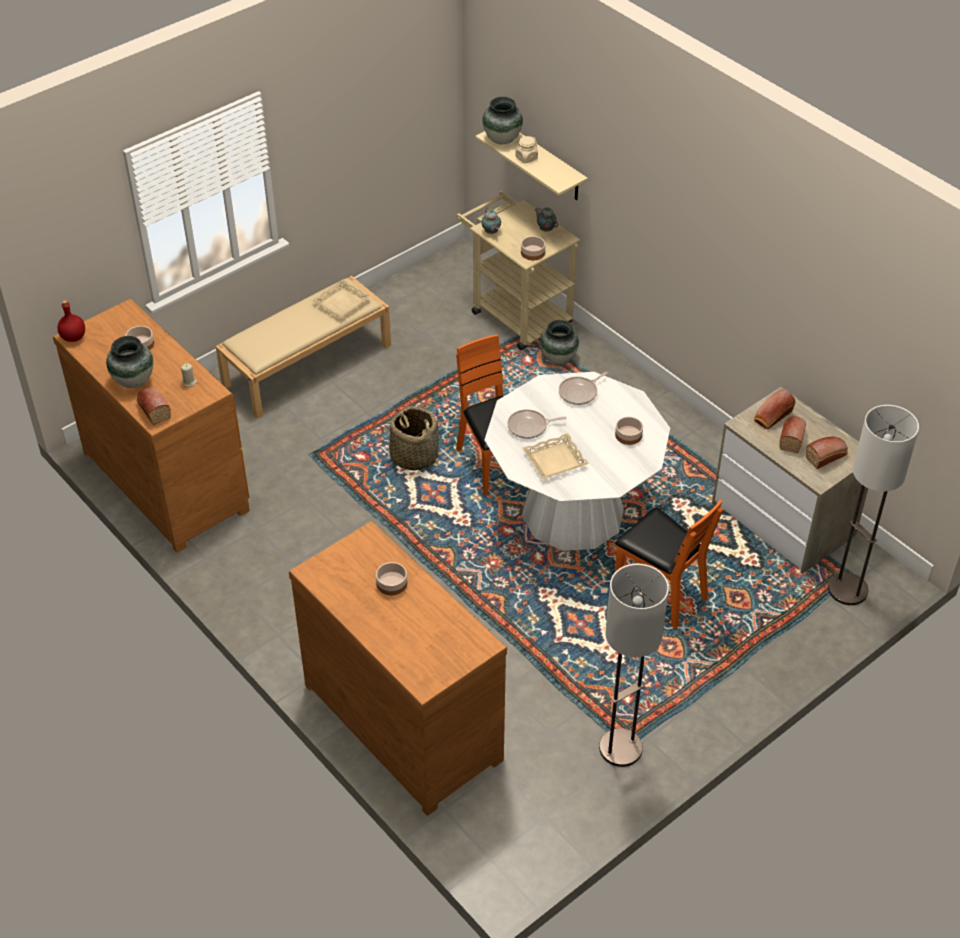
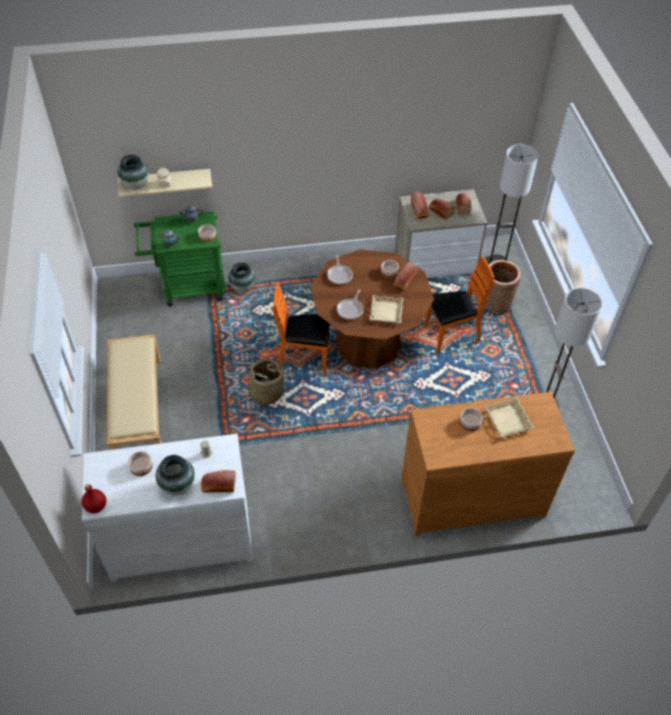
camera: 60 degrees left, 5 degrees up
(168, 479) = (180, 537): brown dresser -> white dresser
(341, 303) = (133, 355): beige tray -> beige tray (507, 420)
(515, 313) = (187, 287): beige cart -> green cart
(572, 513) = (368, 342): white dining table -> brown dining table
(624, 456) = (404, 281): none -> bread
(762, 619) = (495, 305): none -> basket

